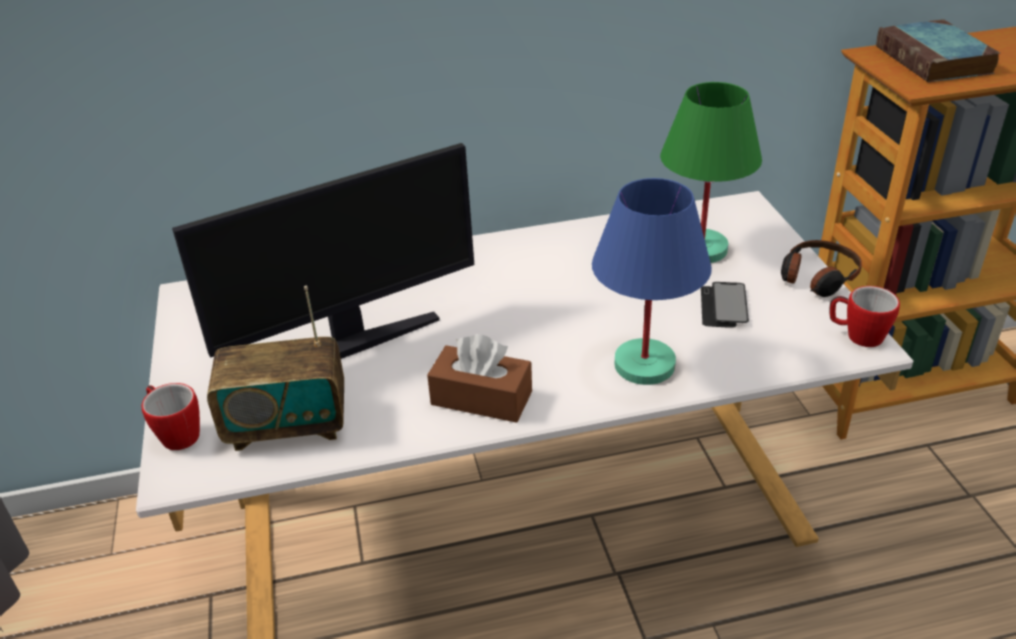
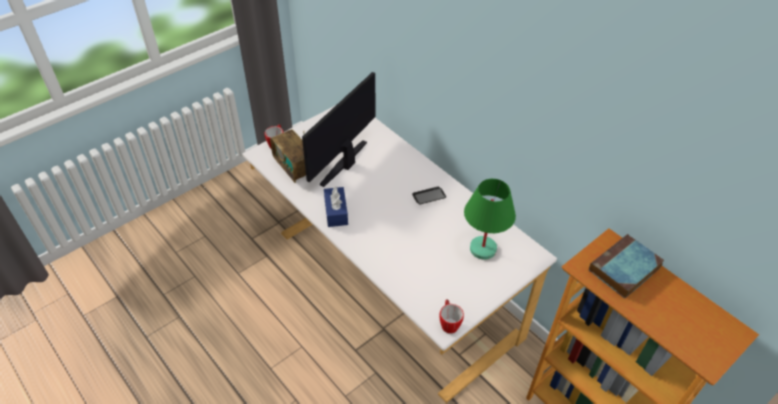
camera: 60 degrees right, 10 degrees up
(352, 344) = (346, 164): monitor -> monitor turned 90 degrees clockwise
(481, 398) = (336, 212): brown tissue box -> blue tissue box
(646, 365) = (383, 254): blue table lamp -> none
(723, 306) = (441, 269): phone -> phone (429, 196)
(817, 278) = (487, 298): headphones -> none

